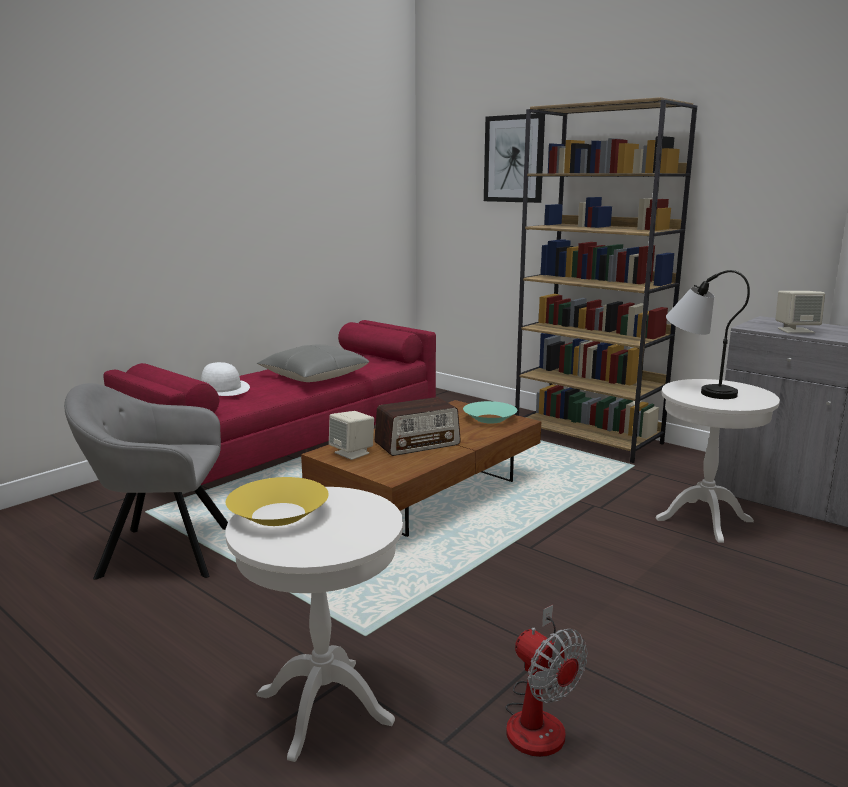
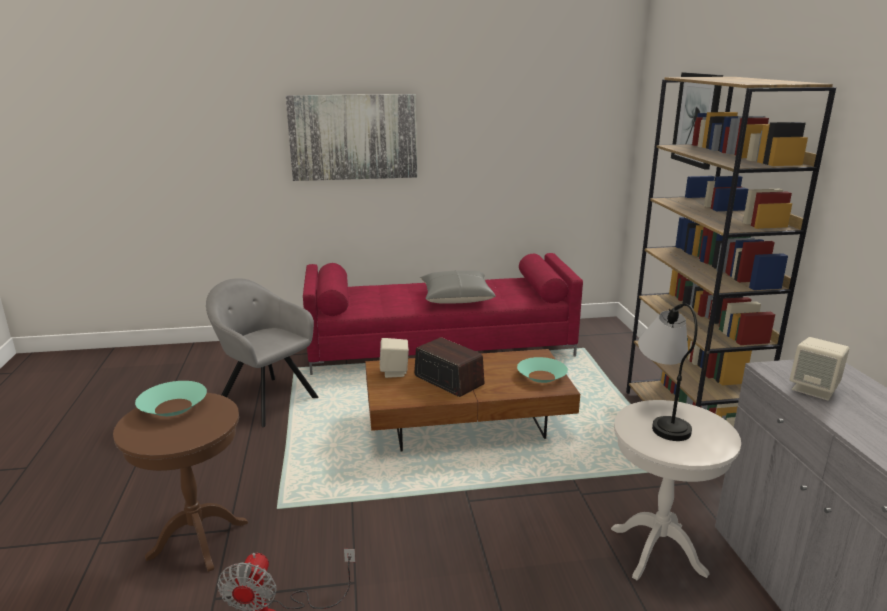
camera: 40 degrees right, 5 degrees up
(149, 189) = (353, 137): none -> picture
(221, 389) = (380, 293): white hat -> none
(279, 514) = (173, 407): yellow bowl -> turquoise bowl
(324, 708) = (198, 540): white side table -> brown side table
(417, 444) = (448, 380): radio -> radio turned 150 degrees counterclockwise

